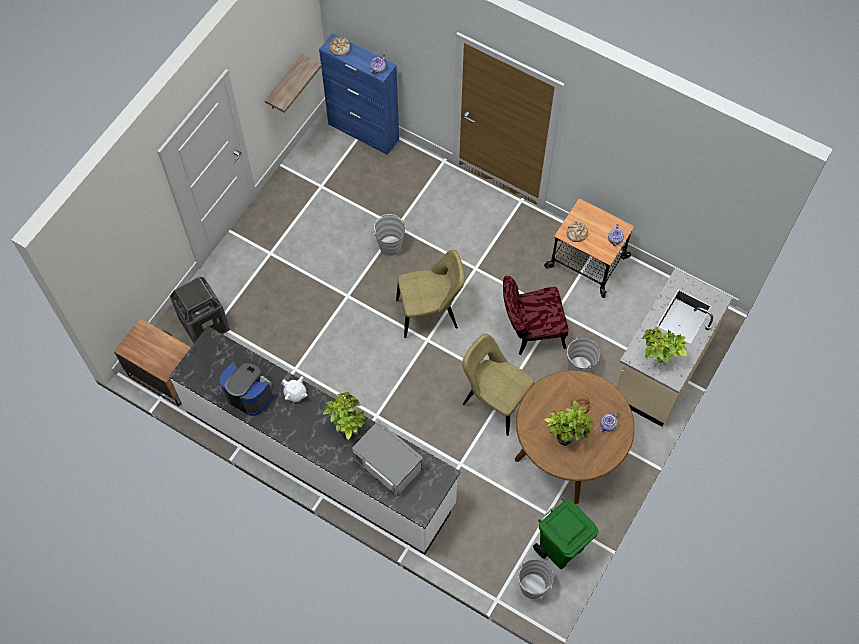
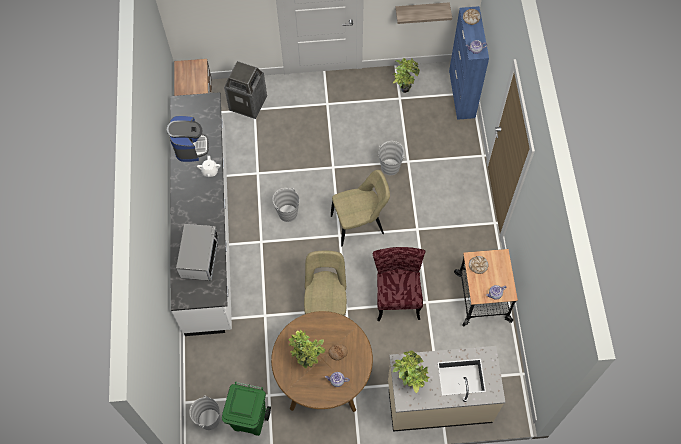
camera: 55 degrees right, 0 degrees up
(348, 428) = (208, 217): potted plant -> potted plant (404, 87)
(430, 314) = (360, 224): beige chair -> beige chair turned 60 degrees counterclockwise
(530, 332) = (397, 295): red chair -> red chair turned 45 degrees clockwise
(579, 367) = (395, 345): grey bucket -> grey bucket (287, 213)

